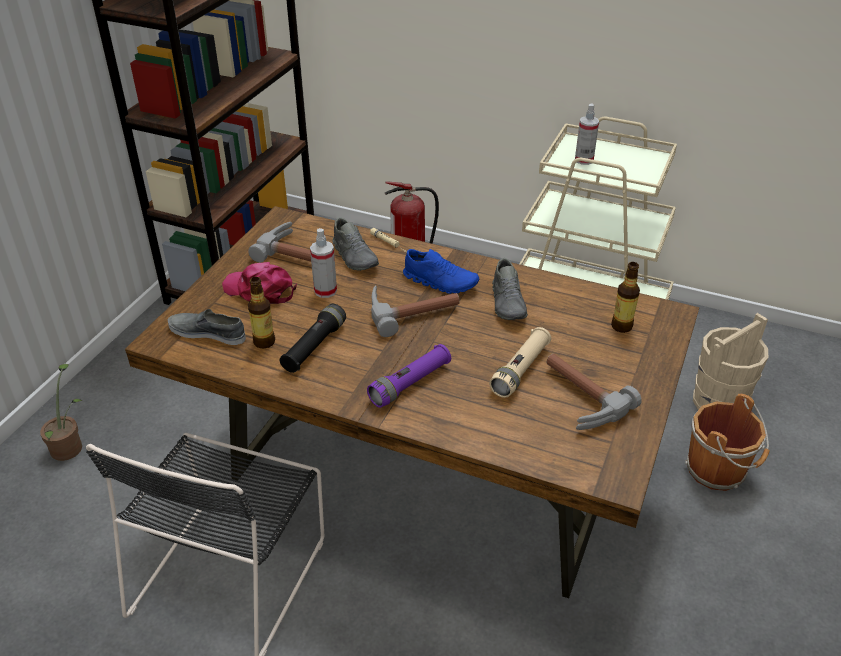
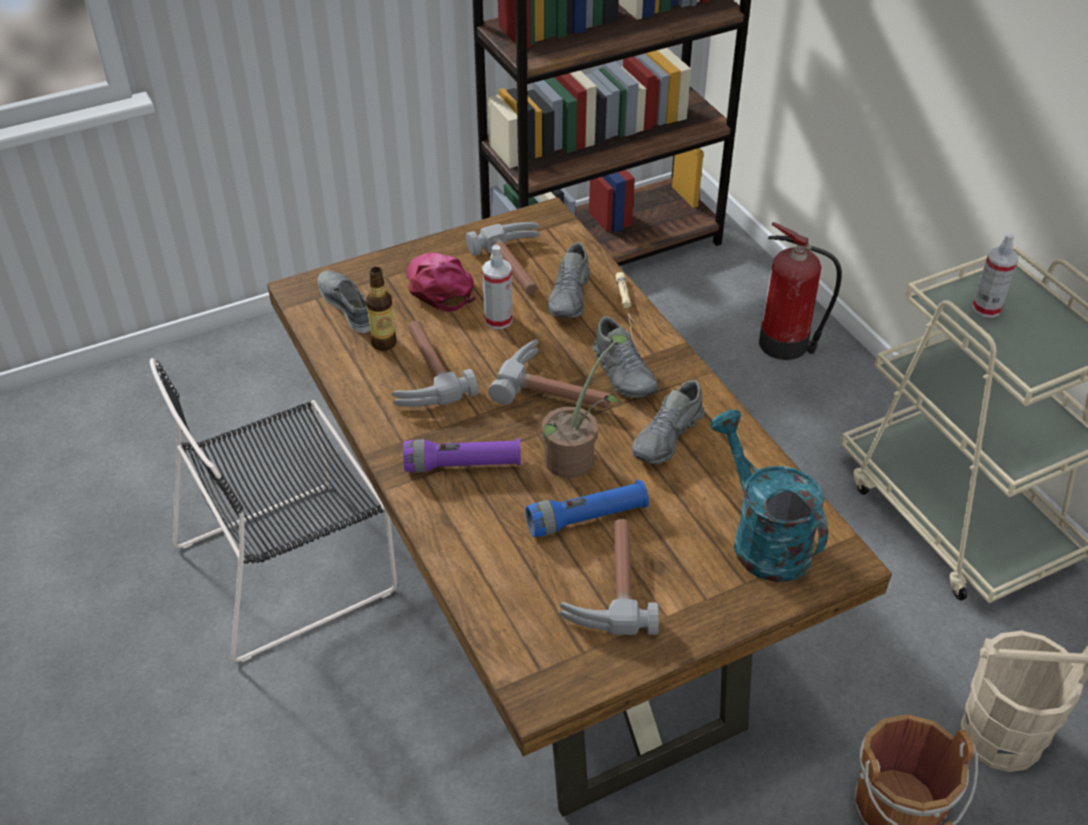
camera: 40 degrees right, 5 degrees up
(69, 445) = (274, 359): potted plant -> potted plant (576, 457)
(314, 347) = (421, 374): black flashlight -> hammer
(440, 282) = (624, 373): blue shoe -> grey shoe
(520, 370) = (587, 518): beige flashlight -> blue flashlight
(621, 326) = (762, 538): bottle -> turquoise watering can

